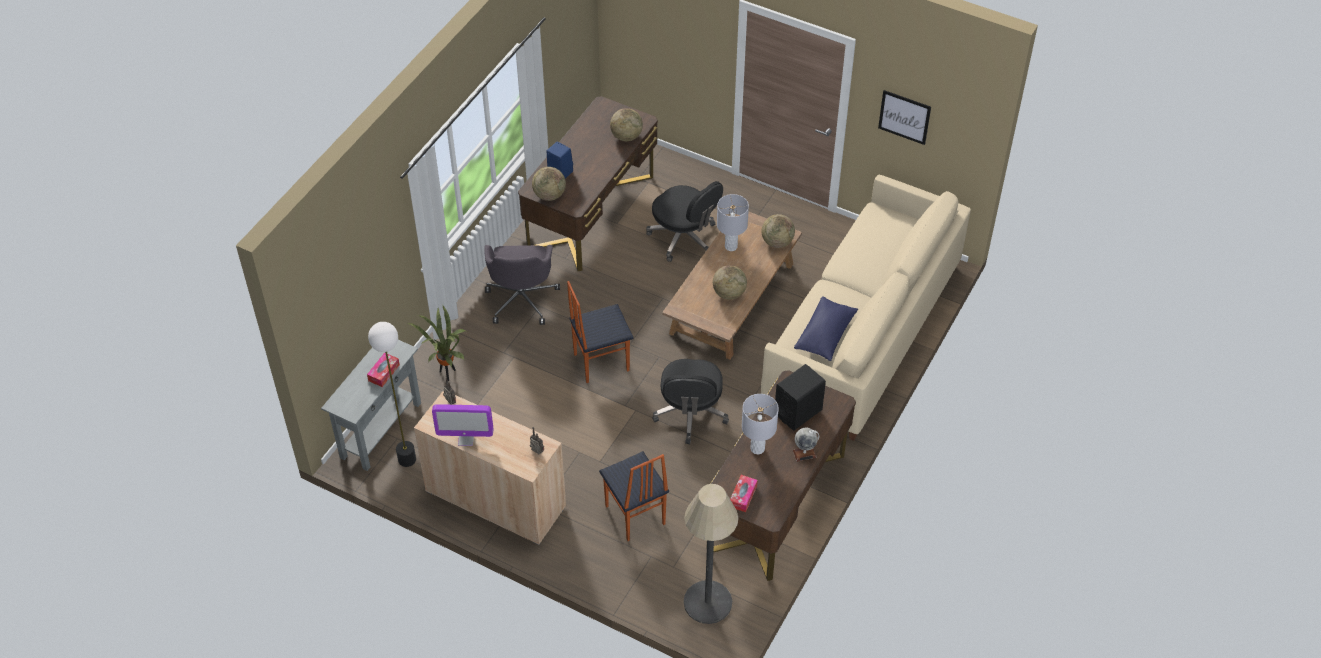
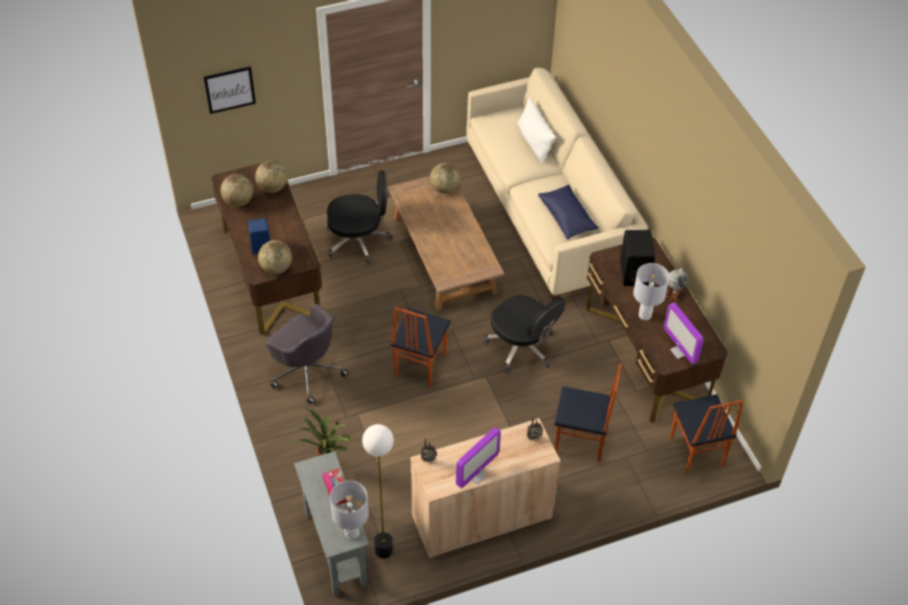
camera: 50 degrees left, 0 degrees up
(707, 602) = (695, 452): floor lamp -> chair
(729, 293) = (462, 244): globe -> globe (238, 201)
(731, 246) = (420, 214): grey table lamp -> grey table lamp (352, 533)
(743, 496) = (679, 351): tissue box -> monitor
(888, 257) = (534, 142): none -> white pillow
(904, 117) = (482, 28): picture -> picture (230, 89)

